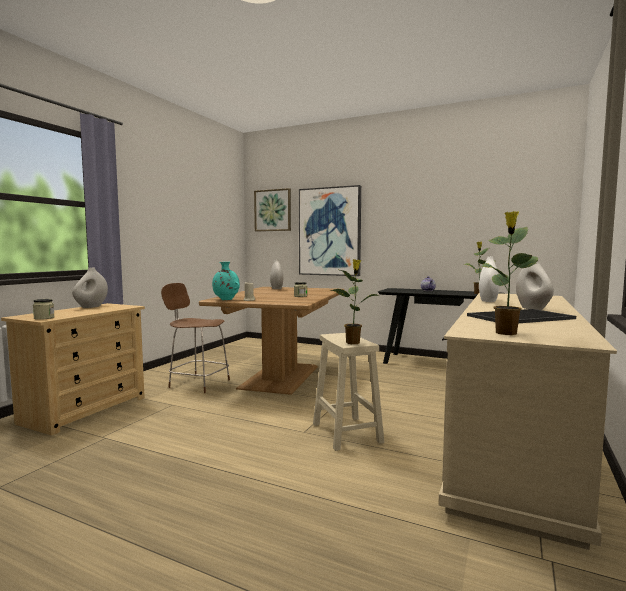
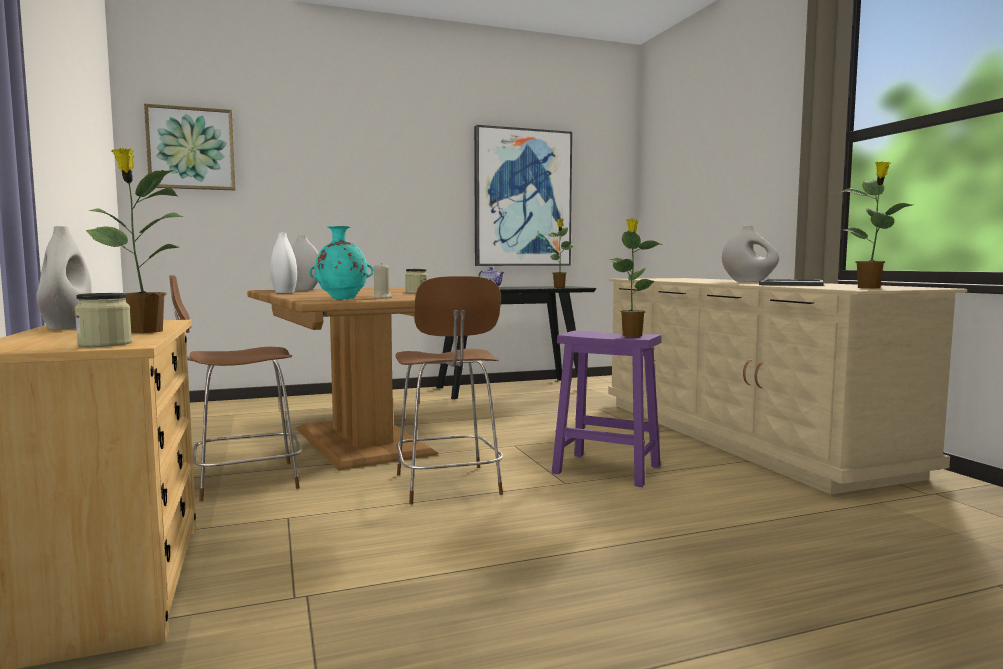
camera: 45 degrees left, 0 degrees up
(89, 312) = (144, 331): none -> potted plant
(253, 412) = (448, 485): none -> brown chair
(330, 231) = (318, 196): picture -> picture (522, 198)
(347, 433) = (609, 469): beige stool -> purple stool
(488, 301) = (676, 280): white vase -> white vase (284, 292)

